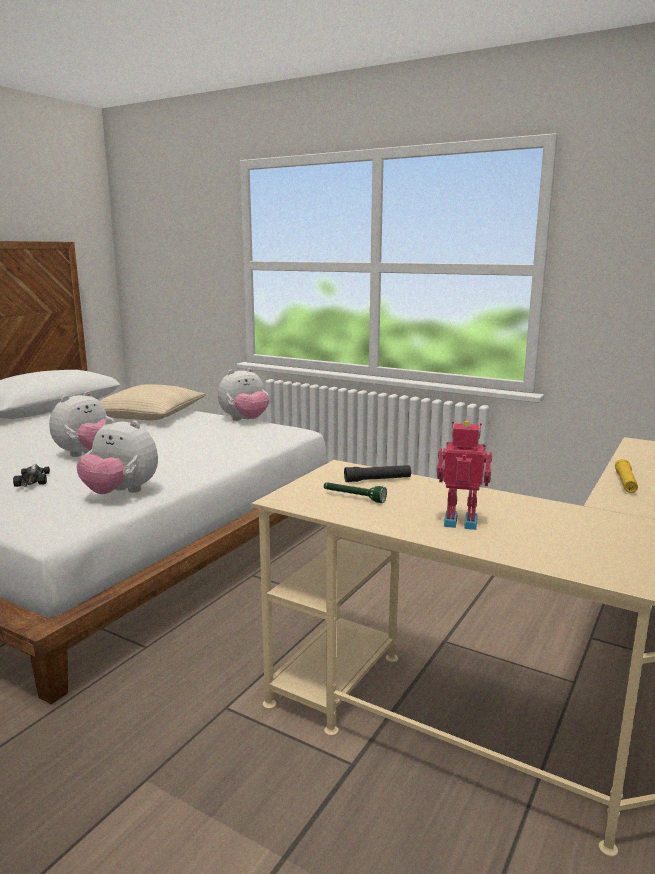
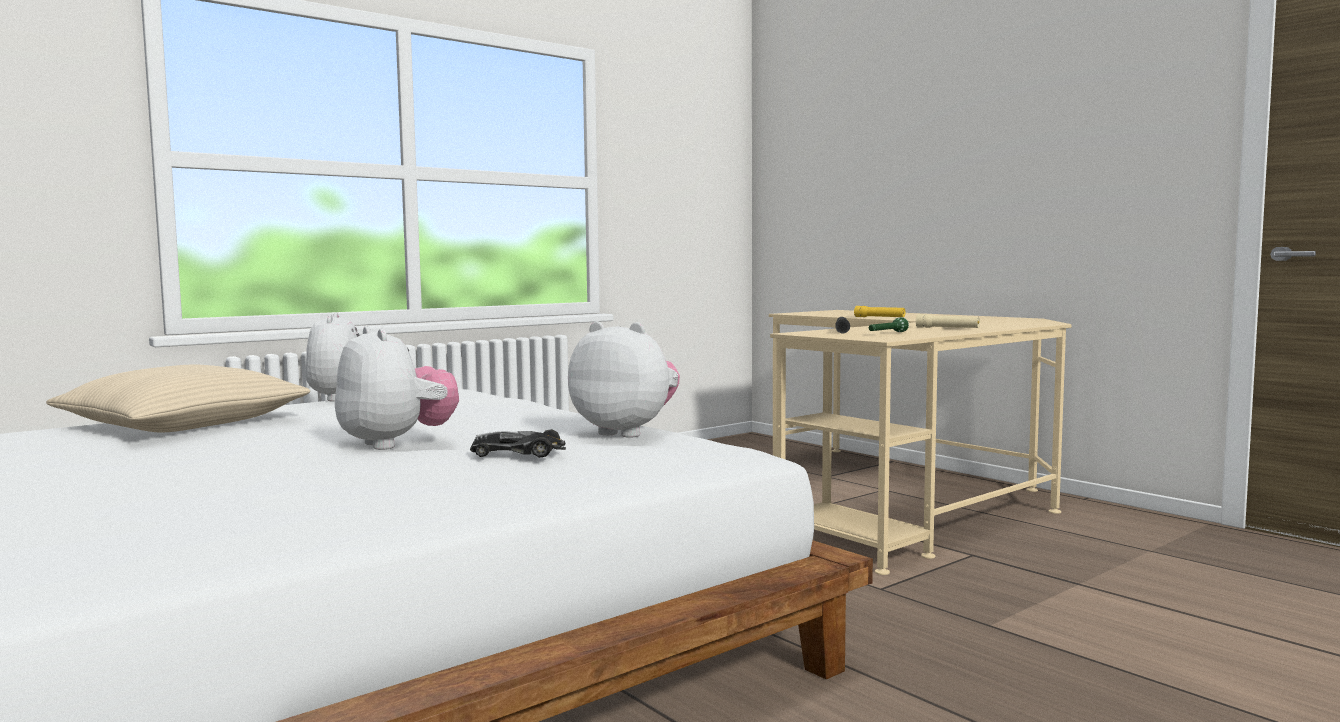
camera: 70 degrees left, 10 degrees down
(121, 493) = (627, 432): plush toy -> plush toy turned 105 degrees counterclockwise
(460, 521) = (947, 328): toy robot -> beige flashlight

